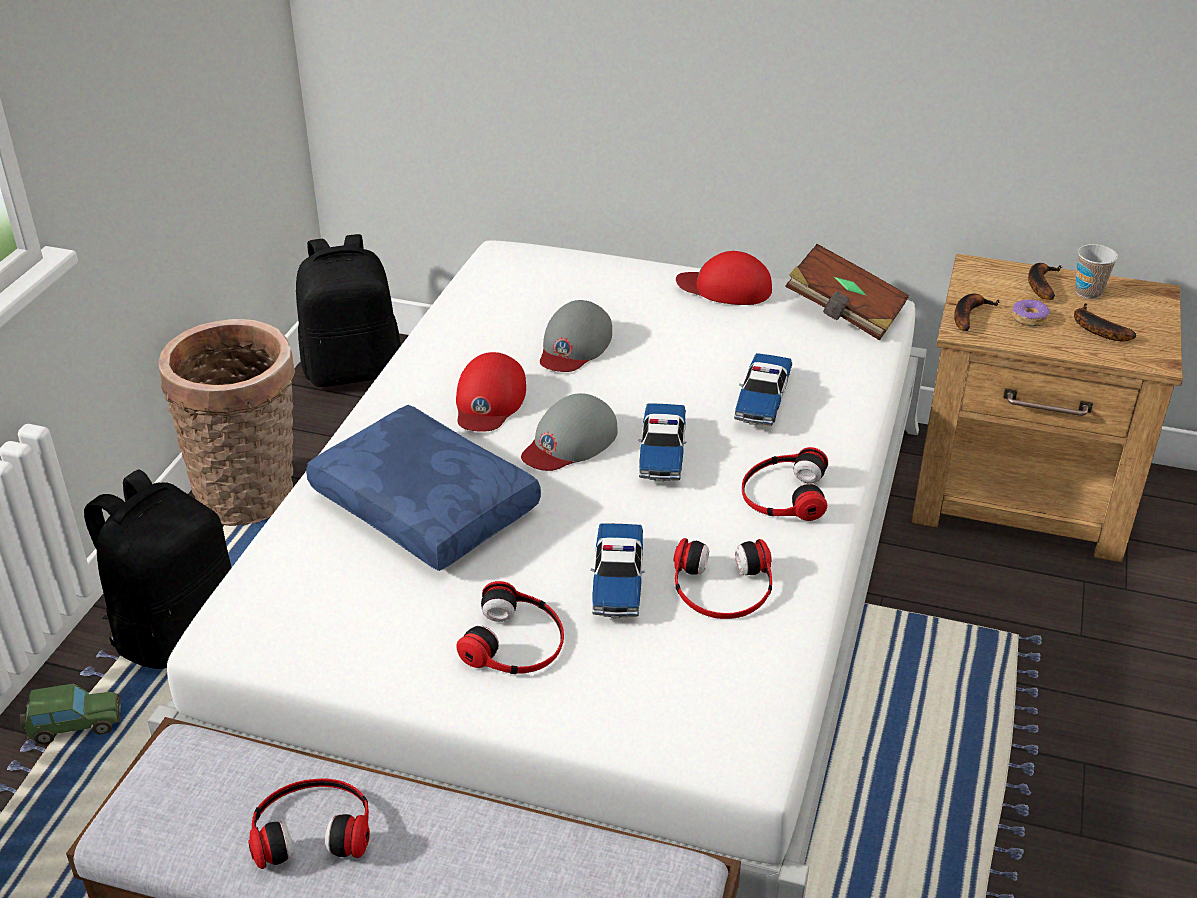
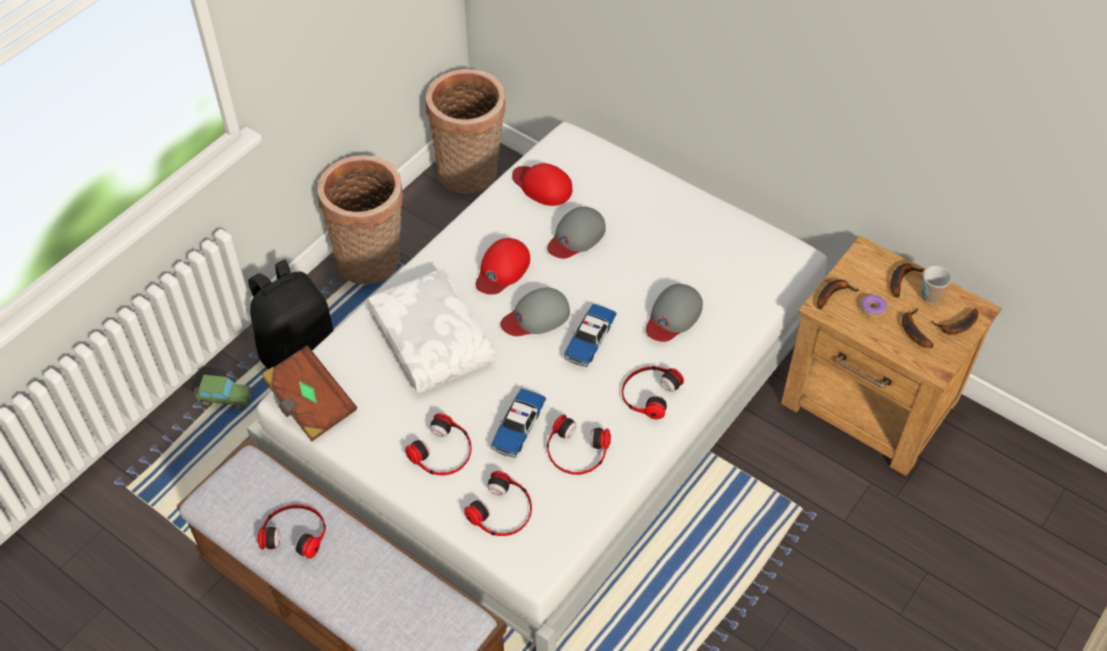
camera: 20 degrees right, 15 degrees up
(354, 370) = (471, 174): black backpack -> basket
(428, 504) = (434, 340): blue pillow -> white pillow
(654, 695) = (502, 511): none -> headphones
(725, 287) = (698, 212): red cap -> red cap (542, 186)
(762, 399) = (673, 316): toy car -> grey cap
(844, 312) = (768, 256): brown book -> brown book (310, 404)
(1145, 314) = (957, 327): none -> banana

